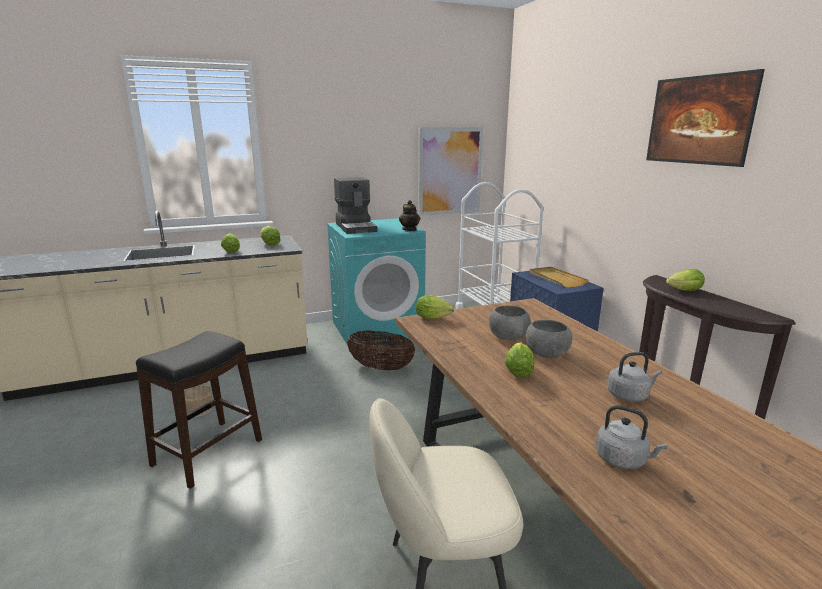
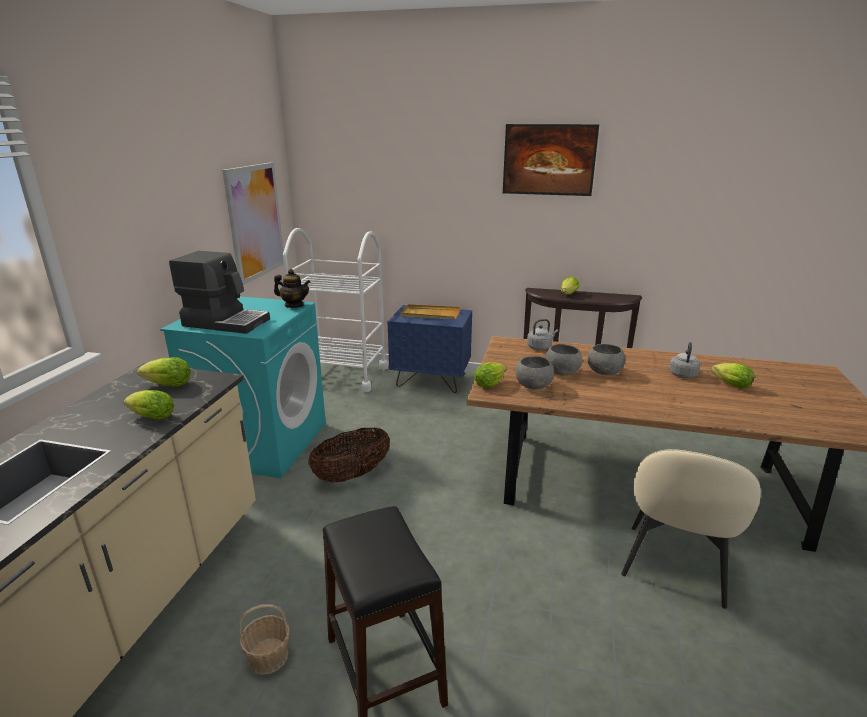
camera: 55 degrees left, 5 degrees up
(458, 332) = (534, 386): none -> grey bowl
(518, 370) = (623, 390): lettuce -> lettuce (729, 384)
(623, 460) = (757, 406): grey kettle -> grey kettle (540, 347)

